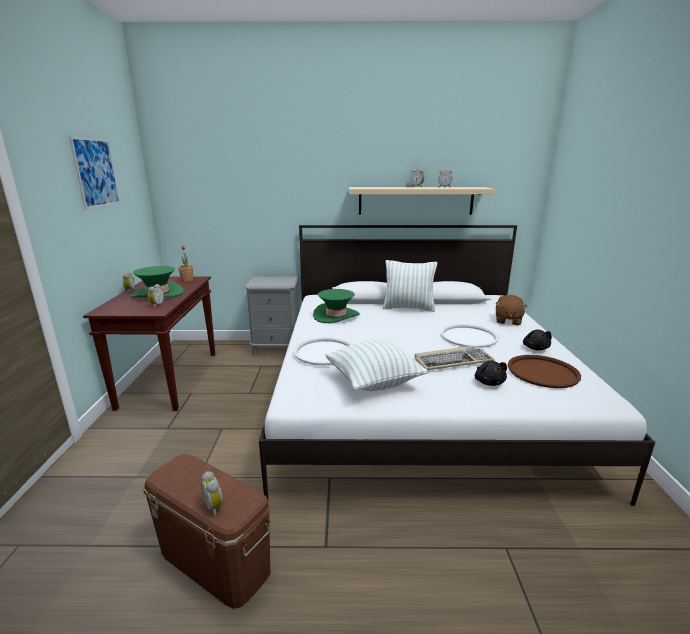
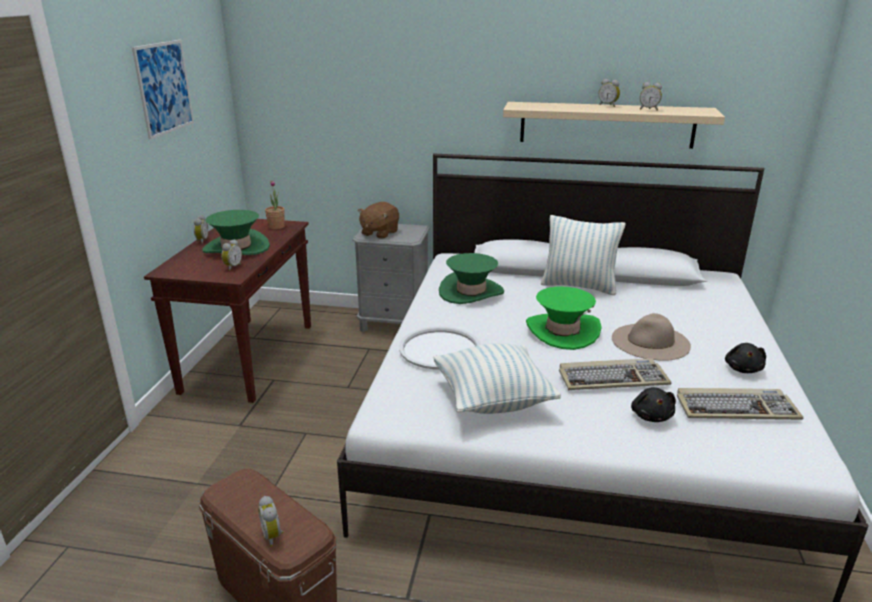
camera: 10 degrees right, 5 degrees up
(407, 335) = (562, 331): none -> green hat
(469, 336) = (650, 341): white tray -> beige hat
(507, 320) = (720, 319): brown plush toy -> brown plush toy (379, 233)
(542, 372) = (736, 408): brown tray -> keyboard

